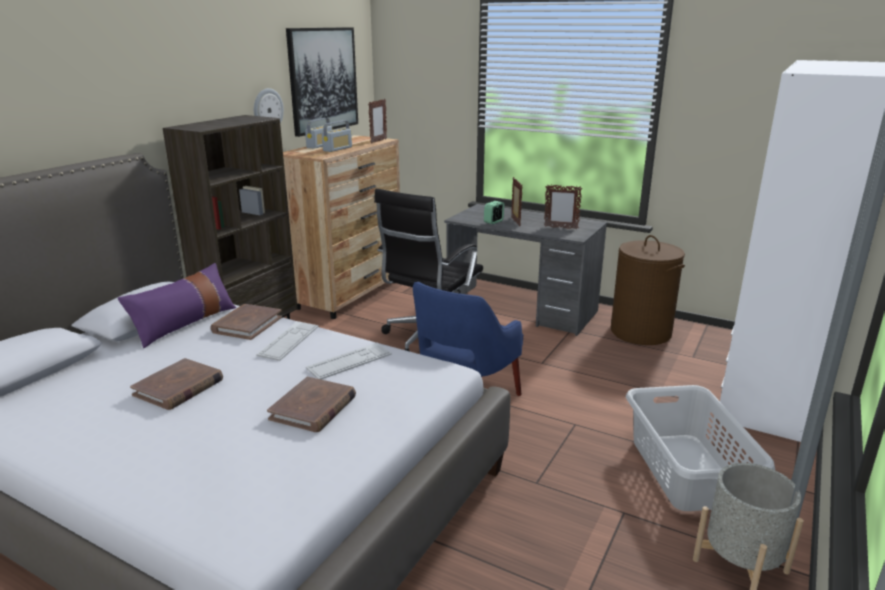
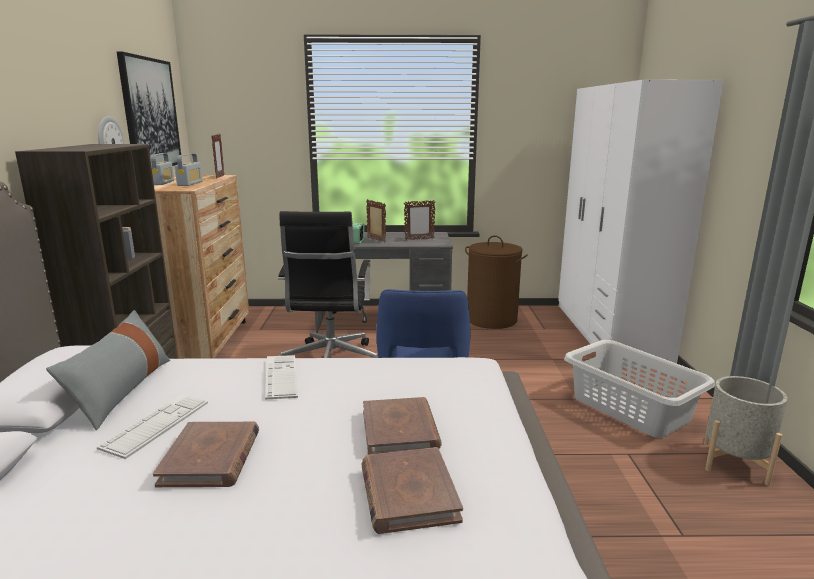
camera: 30 degrees left, 5 degrees down
(185, 324) = (122, 390): purple pillow -> grey pillow
(247, 324) = (208, 373): brown book -> brown book (408, 493)
(349, 361) = (373, 379): keyboard -> keyboard (156, 425)

